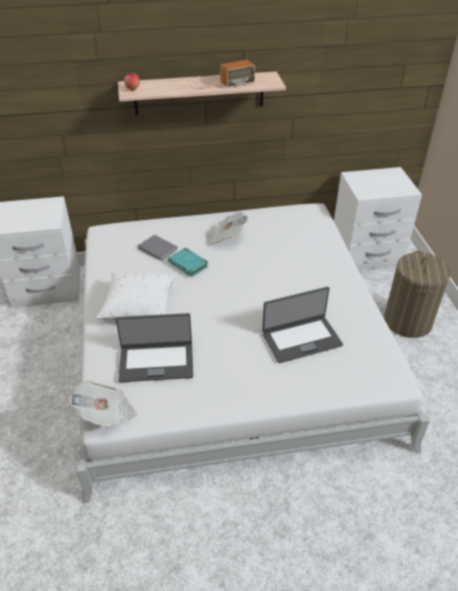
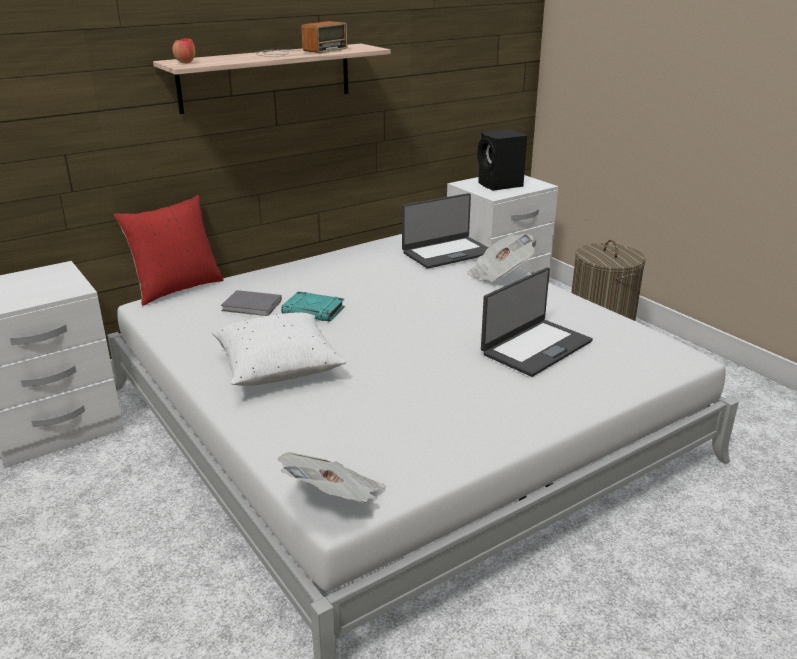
camera: 25 degrees left, 15 degrees down
(126, 221) = (177, 288): none -> red pillow
(156, 362) = (360, 419): laptop -> laptop (447, 253)
(225, 238) = (340, 277): newspaper -> newspaper (499, 273)
(378, 183) = (500, 185): none -> black speaker

